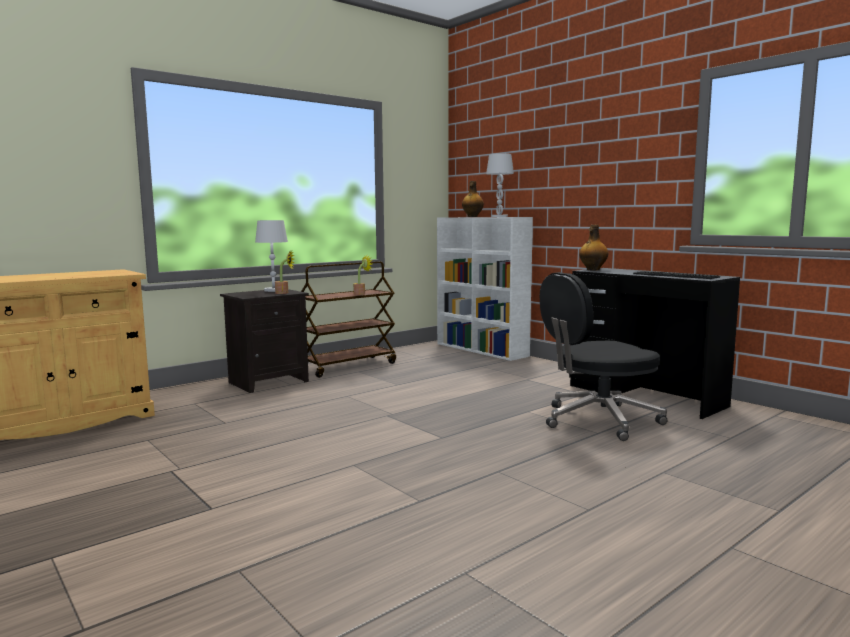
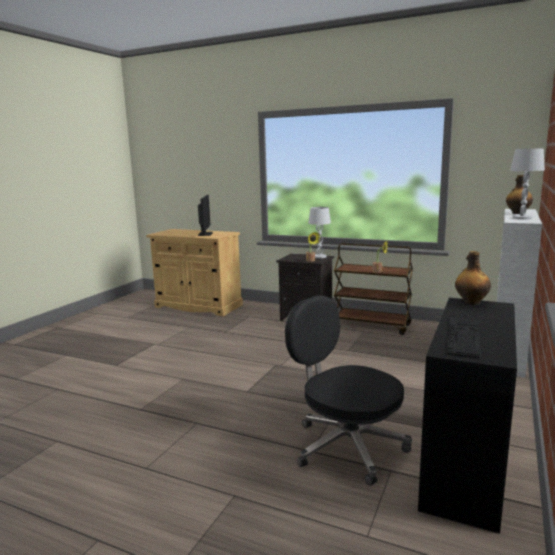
camera: 65 degrees right, 5 degrees up
(80, 274) = (205, 234): none -> monitor

